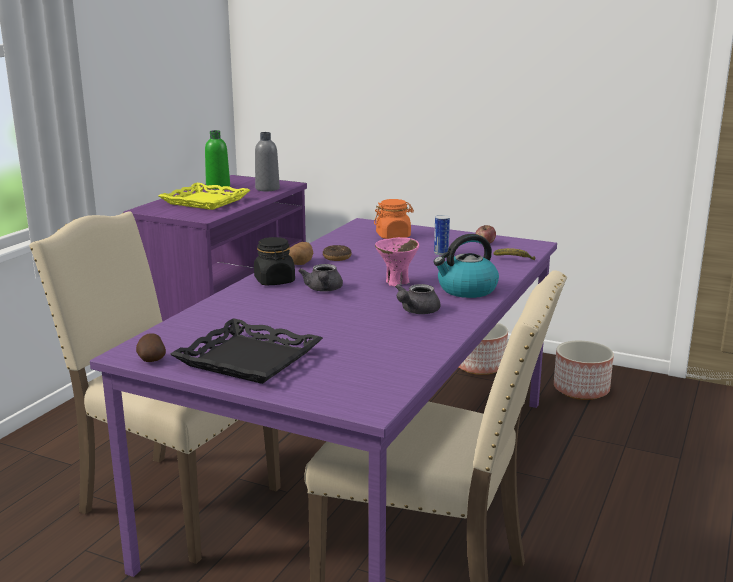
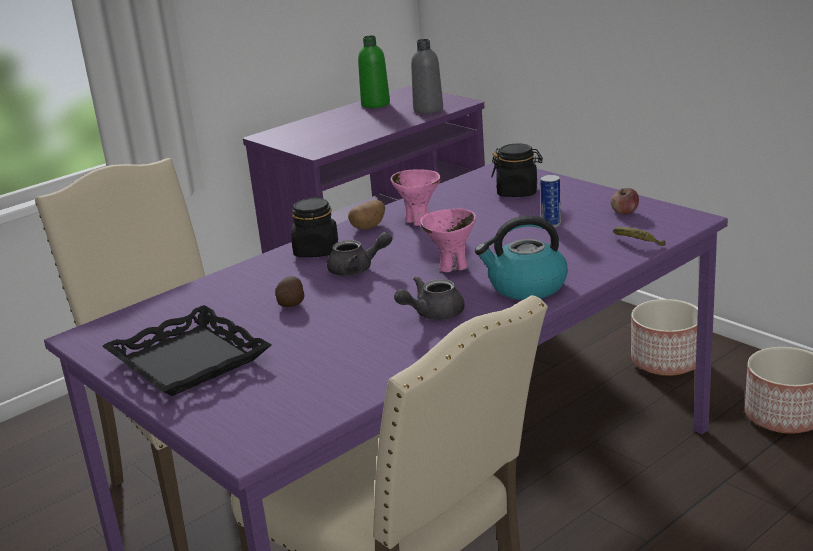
camera: 25 degrees right, 5 degrees up
(151, 359) = (97, 347): potato -> potato (291, 304)
(205, 201) = (340, 127): yellow tray -> none
(323, 290) = (357, 269): grey teapot -> grey teapot turned 120 degrees counterclockwise
(337, 257) = (418, 221): donut -> pink bowl
(393, 236) = (517, 192): orange jar -> black jar

